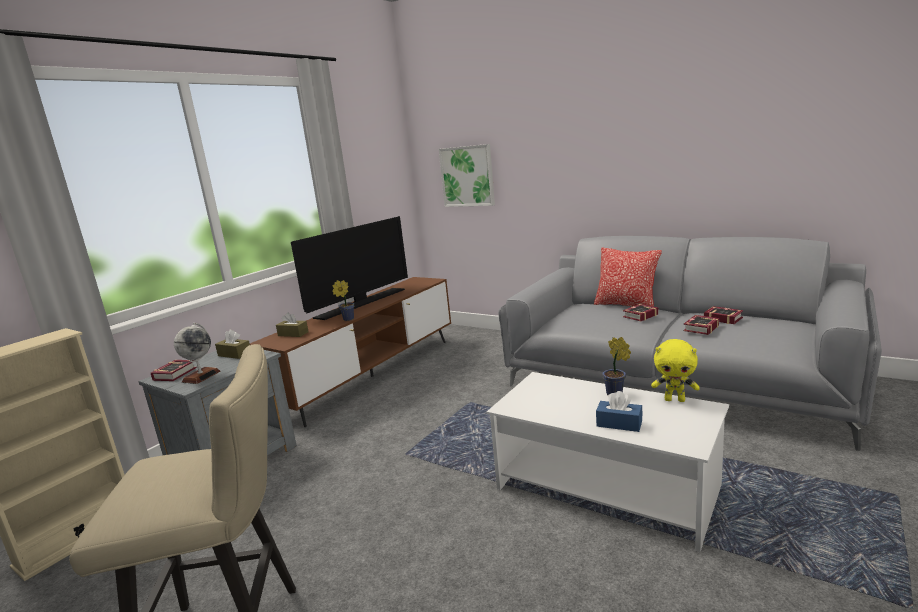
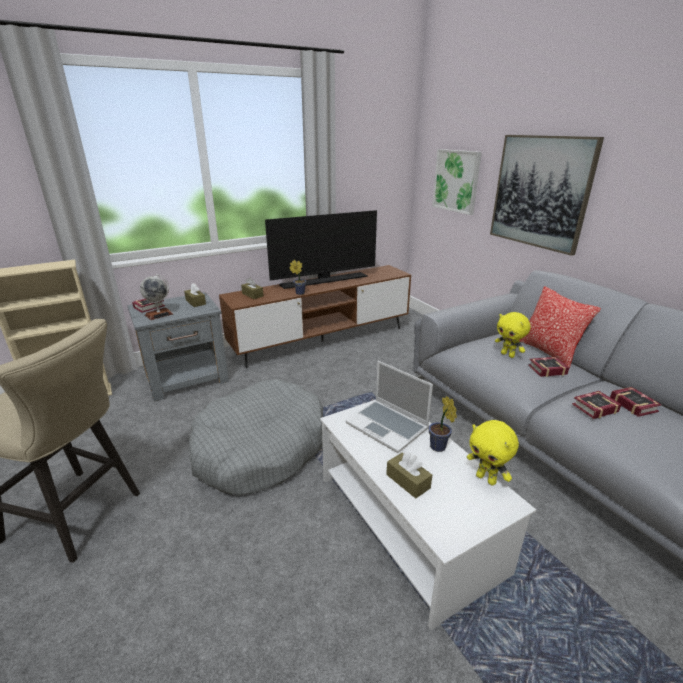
camera: 25 degrees right, 10 degrees up
(402, 490) = (260, 449): none -> grey dog bed
(556, 395) = (388, 426): none -> laptop
(562, 169) = (540, 192): none -> picture
(599, 315) = (508, 355): none -> yellow plush toy
(619, 424) = (408, 481): blue tissue box -> brown tissue box

